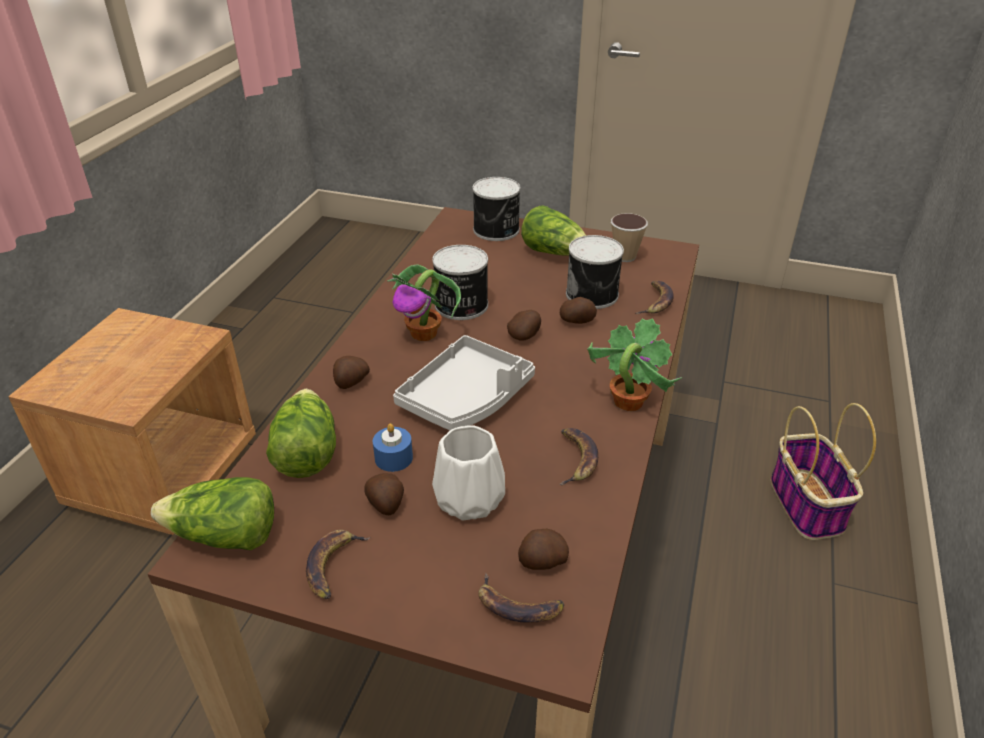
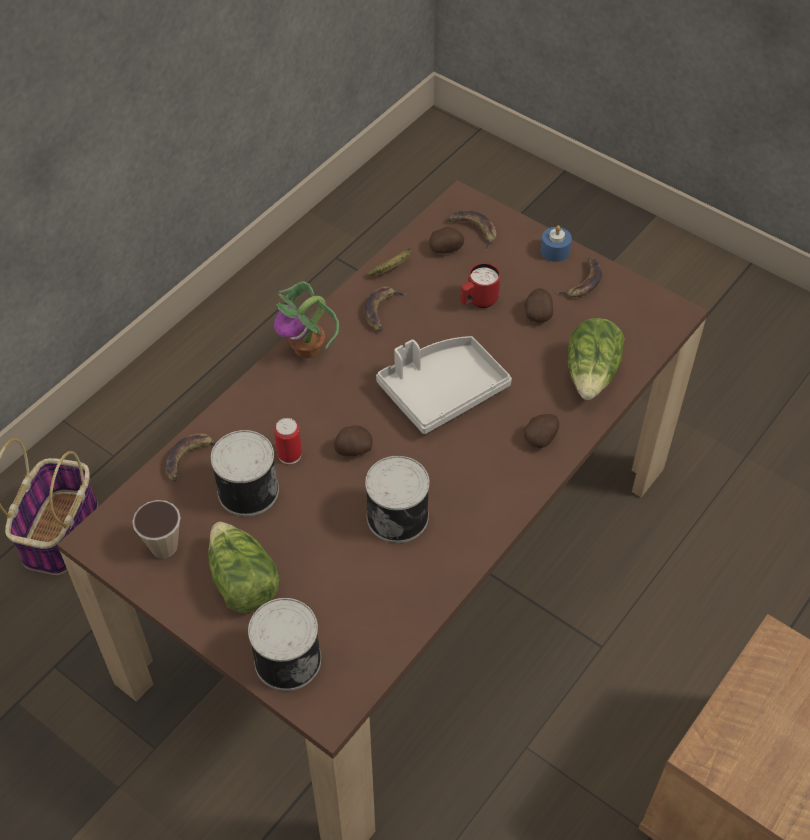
camera: 160 degrees left, 15 degrees up
(225, 536) = (656, 321): lettuce -> none
(393, 458) = (522, 350): blue candle -> blue candle (555, 251)
(425, 333) = (452, 483): potted plant -> none
(467, 500) = (478, 301): white vase -> red mug
(577, 321) = (289, 455): potato -> can
(596, 515) = (393, 267): none -> banana

